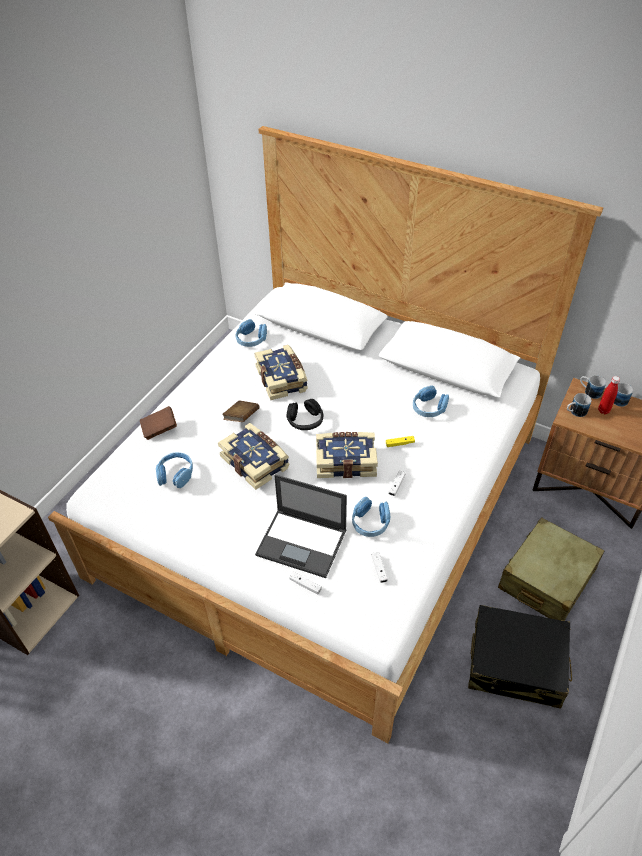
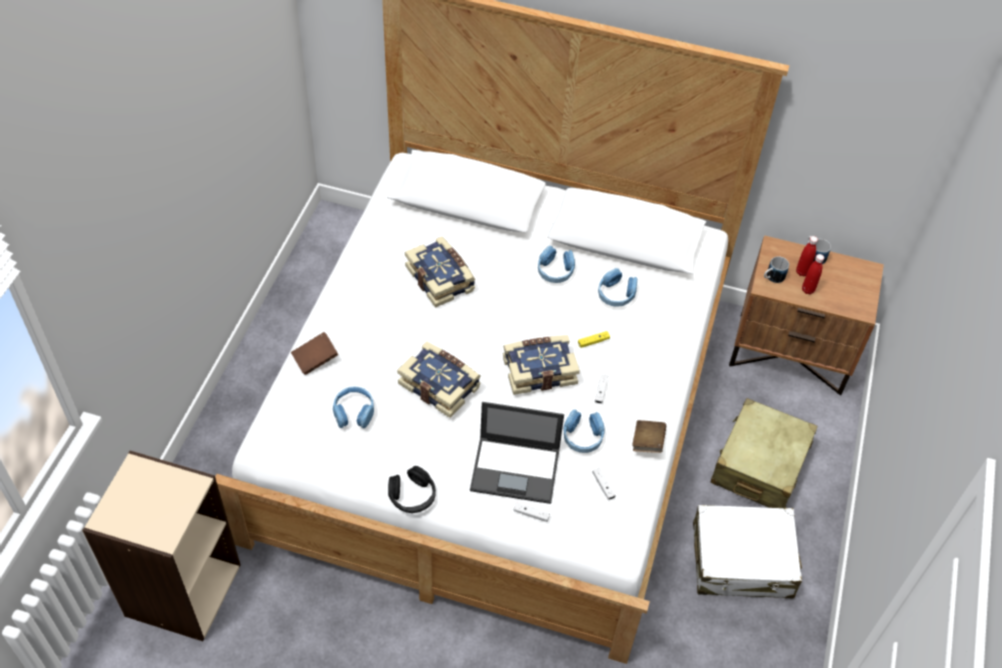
camera: 15 degrees left, 5 degrees up
(241, 418) = (407, 333): brown book -> brown book (647, 442)
(251, 339) = (389, 230): blue headphones -> blue headphones (555, 271)
(305, 421) = (482, 328): black headphones -> black headphones (412, 496)
(516, 664) = (742, 561): black suitcase -> white suitcase
(589, 391) = (783, 250): mug -> none
(607, 426) = (807, 290): none -> red bottle

